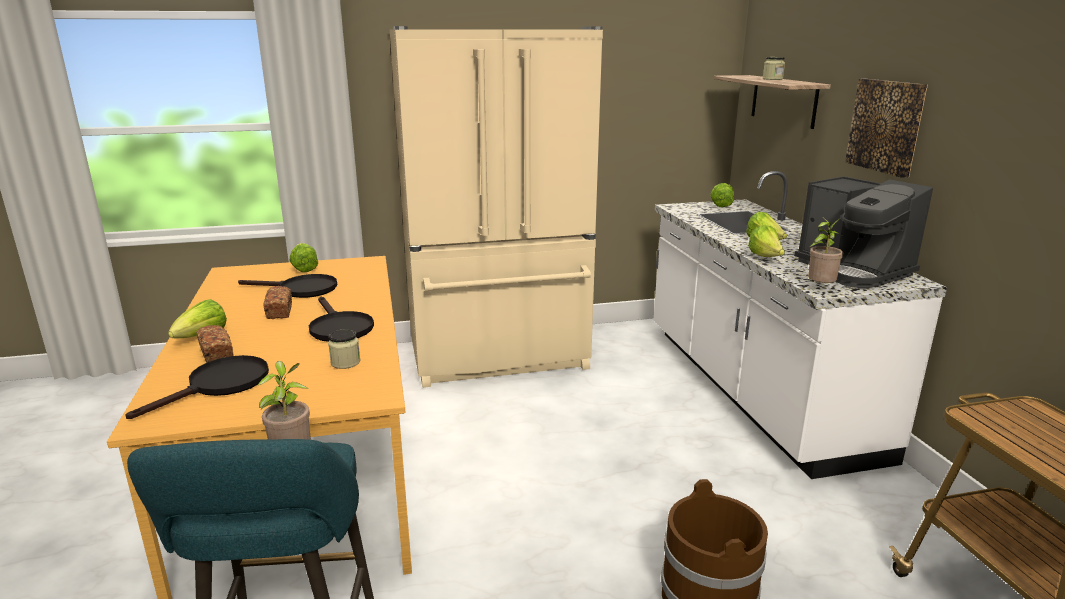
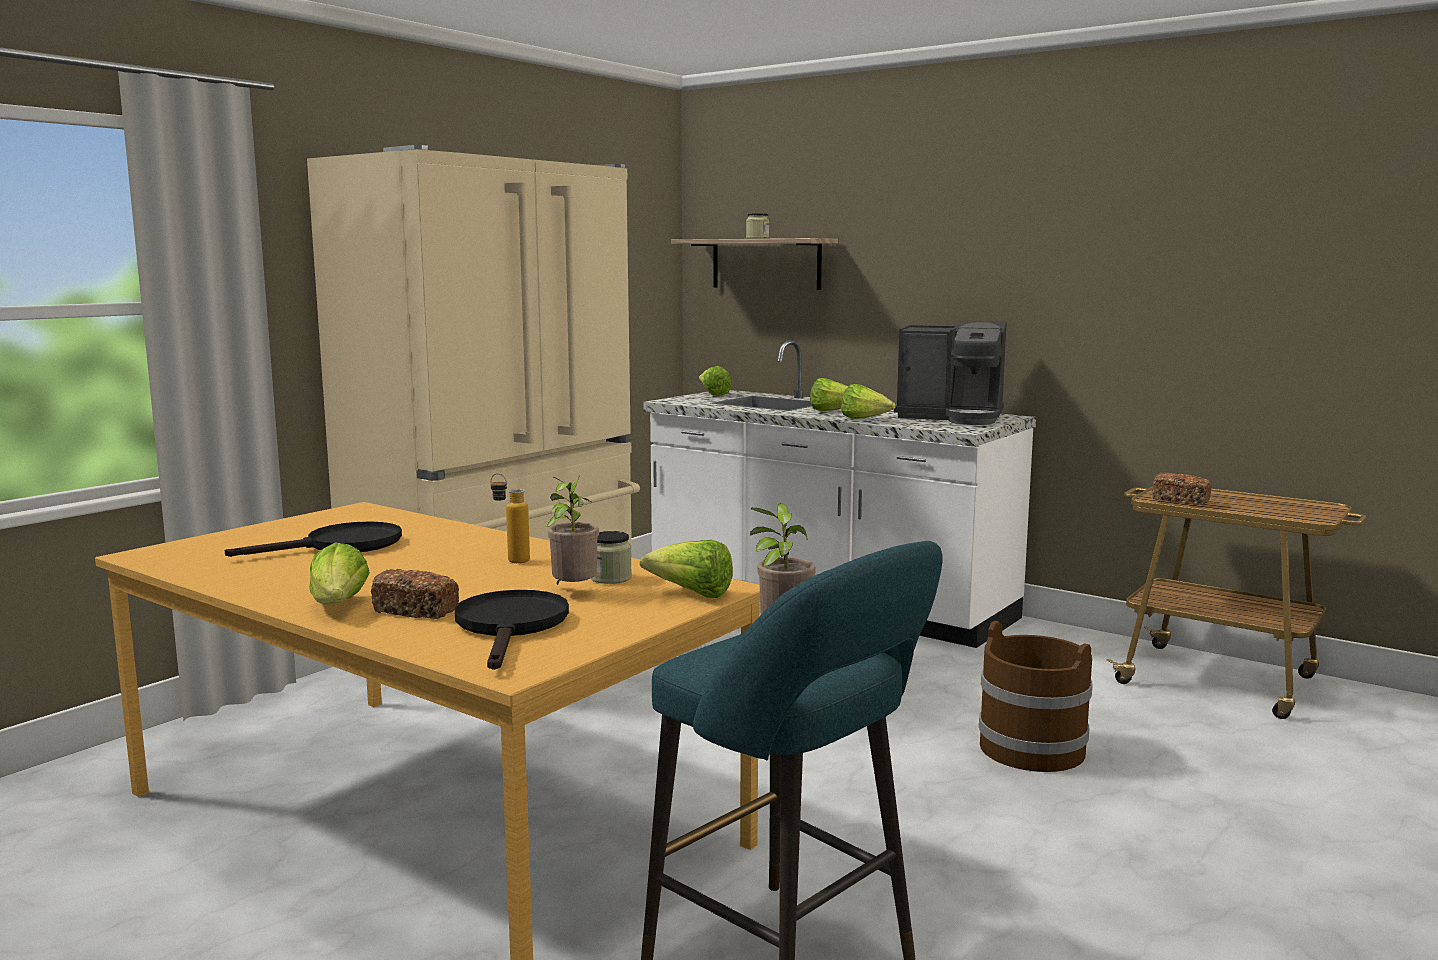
camera: 40 degrees left, 10 degrees down
(279, 311) = (378, 566): bread -> bread (1180, 500)
(304, 268) = (275, 530): lettuce -> lettuce (692, 594)
(339, 327) = (511, 560): black frying pan -> bottle
(820, 288) = (959, 429): potted plant -> potted plant (573, 592)
(886, 126) = (925, 273): picture -> none

